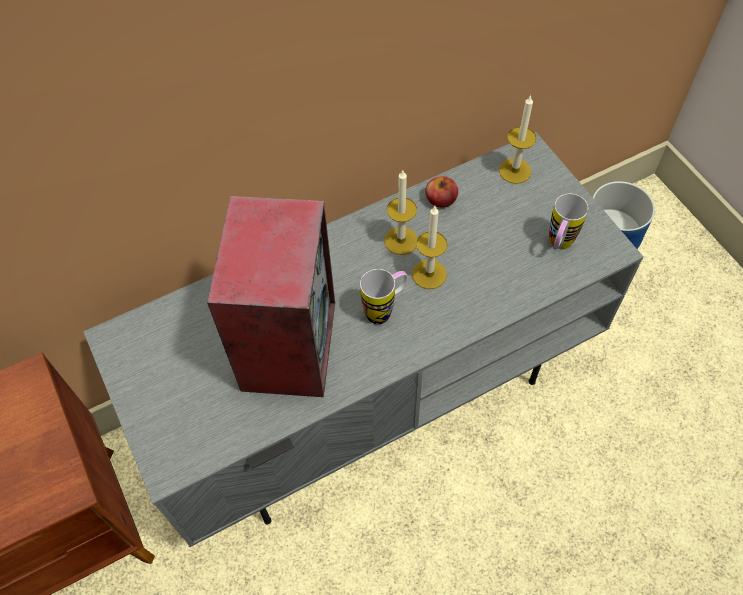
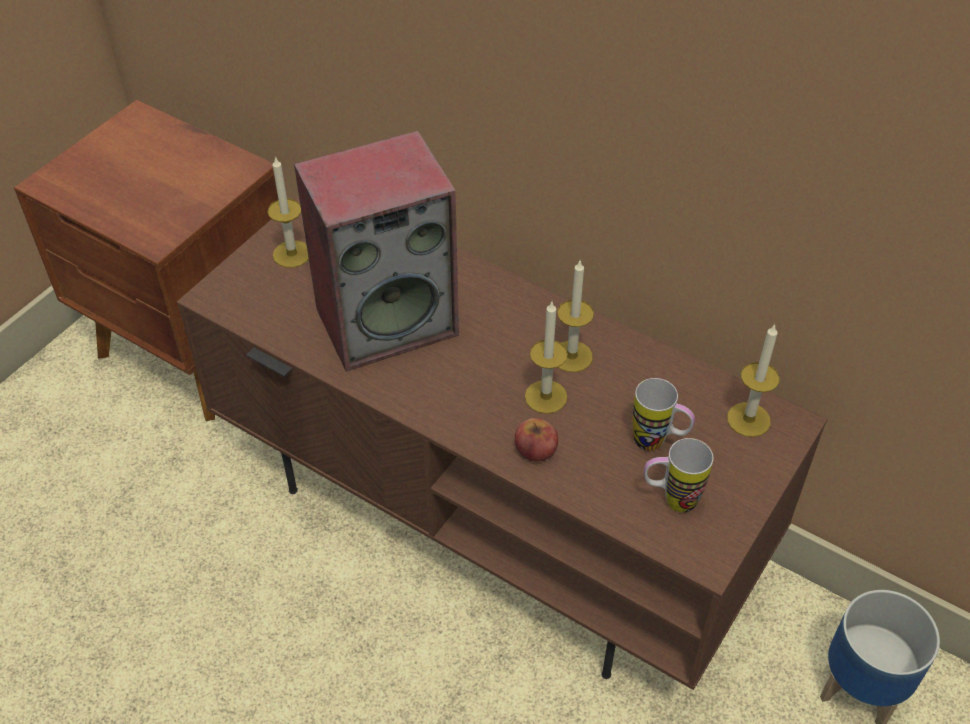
camera: 60 degrees right, 10 degrees down
(161, 384) = (292, 254): none -> candle
(374, 391) = (491, 517): grey tv stand -> brown tv stand
(385, 310) = (476, 378): mug -> mug (658, 443)
(441, 199) = (653, 368): apple -> apple (535, 449)

